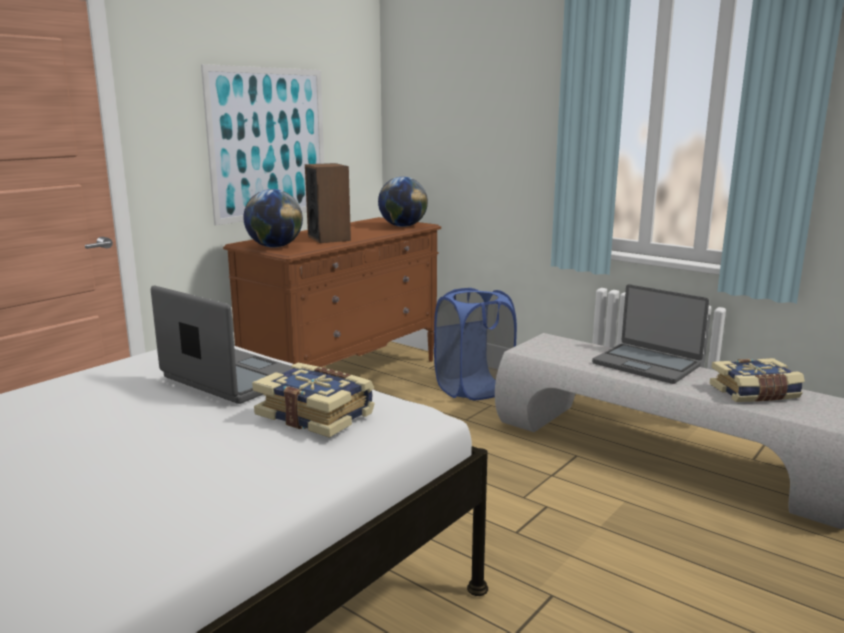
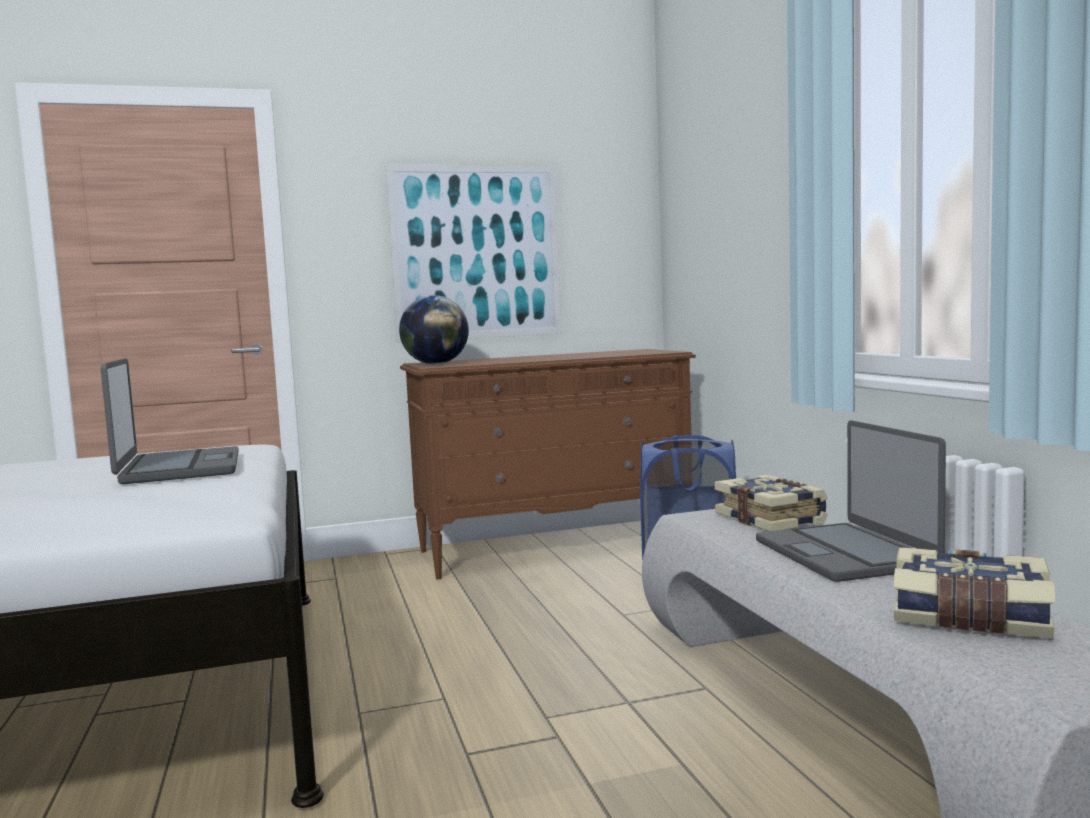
camera: 35 degrees right, 10 degrees down
(316, 414) = (135, 496): book -> book (771, 519)
(329, 238) = (516, 359): speaker -> none
(402, 226) = (638, 353): globe -> none

